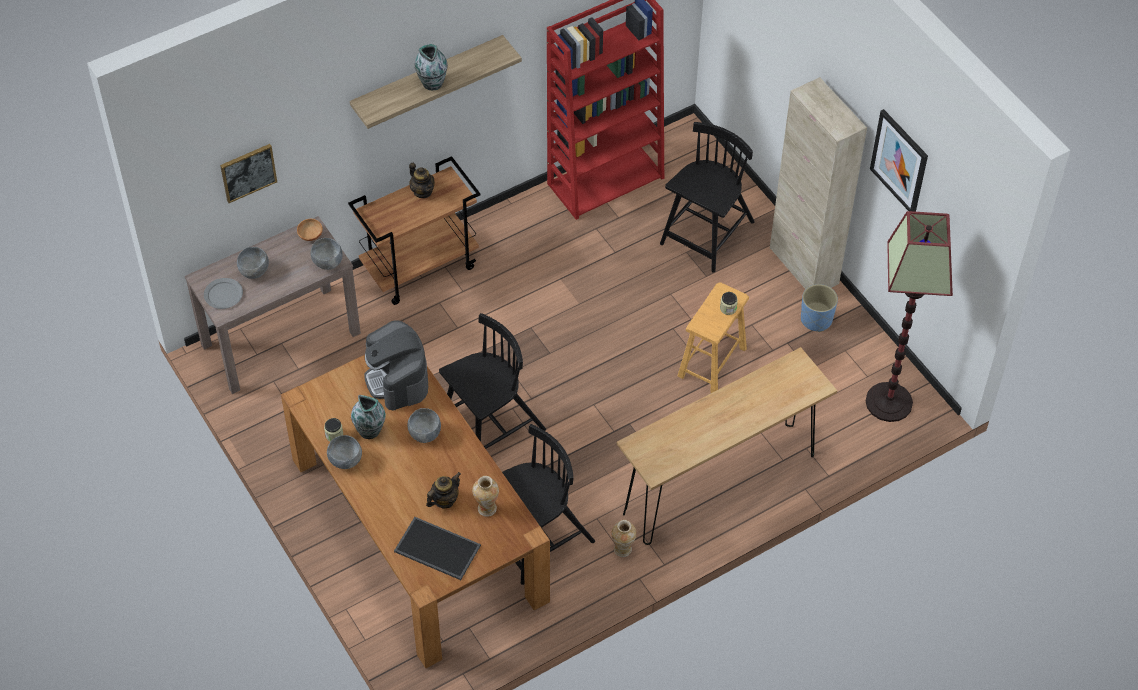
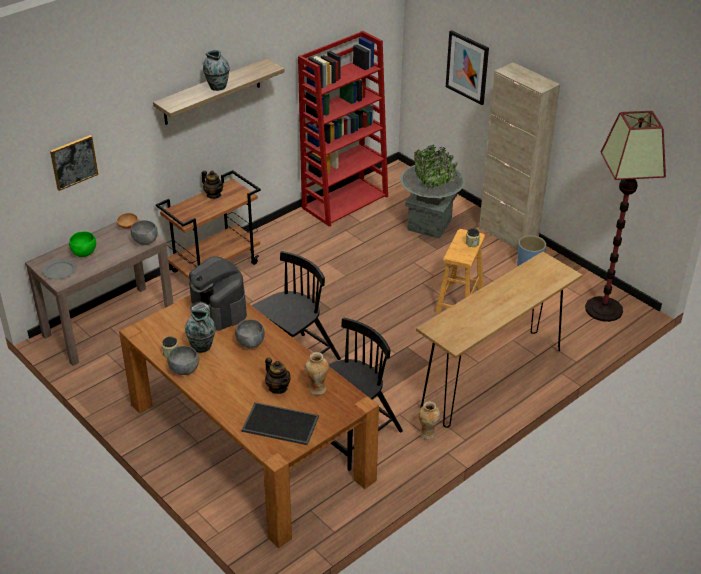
camera: 10 degrees left, 15 degrees down
(254, 271) = (84, 253): grey bowl -> green bowl
(444, 500) = (278, 388): teapot -> teapot turned 105 degrees clockwise
(706, 235) = (429, 225): black chair -> grey planter
(899, 161) = (592, 100): picture -> picture (467, 67)

